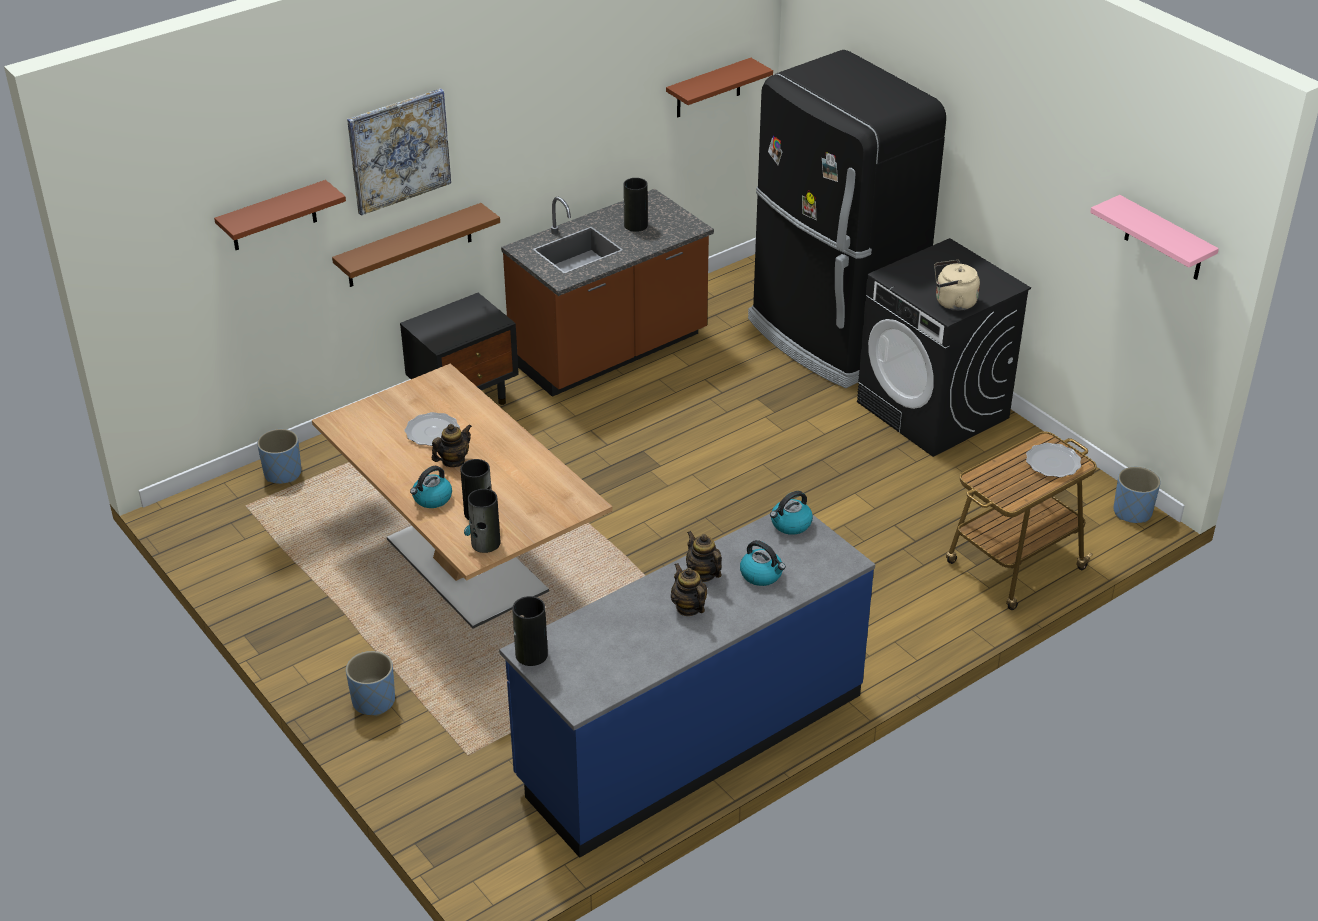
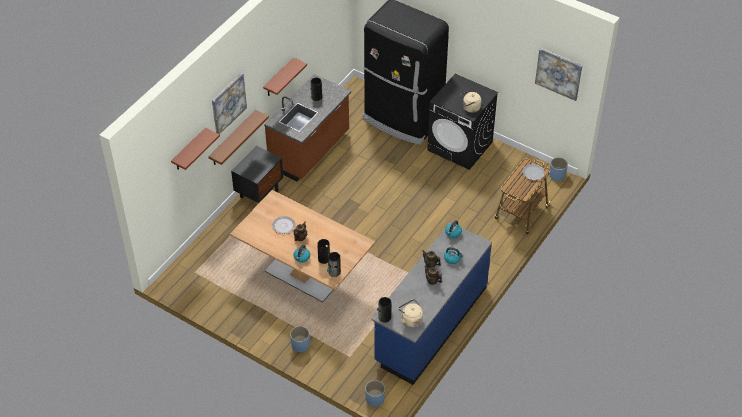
camera: 20 degrees left, 10 degrees up
(282, 473) = (201, 252): blue planter -> blue planter (375, 399)
(590, 675) = (411, 319): none -> beige kettle
(708, 88) = (329, 24): brown shelf -> brown shelf (278, 78)
(1164, 239) = (558, 73): pink shelf -> picture

